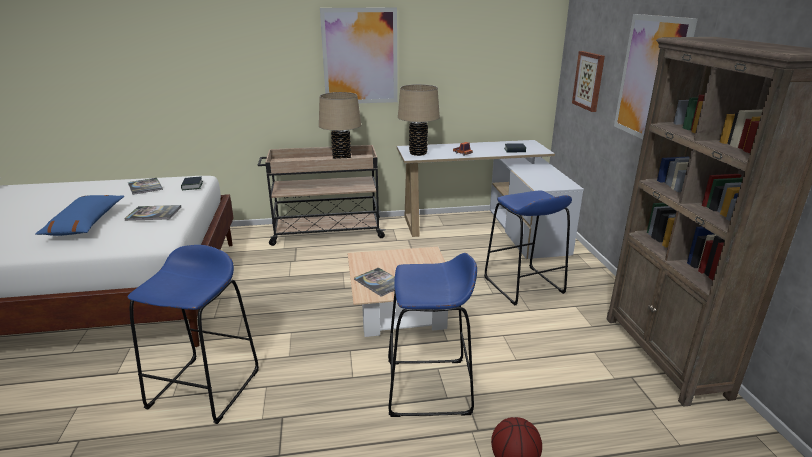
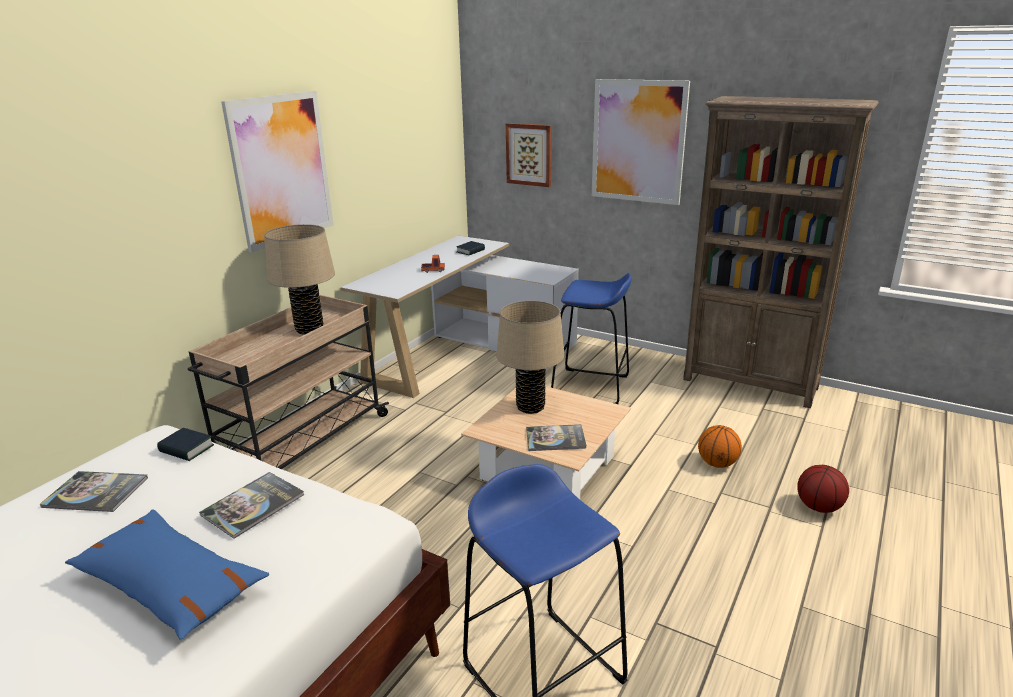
camera: 50 degrees left, 0 degrees up
(418, 153) = (389, 286): beige table lamp -> beige table lamp (530, 407)
(428, 387) = (691, 507): blue stool -> none
(504, 380) = (717, 464): none -> basketball

